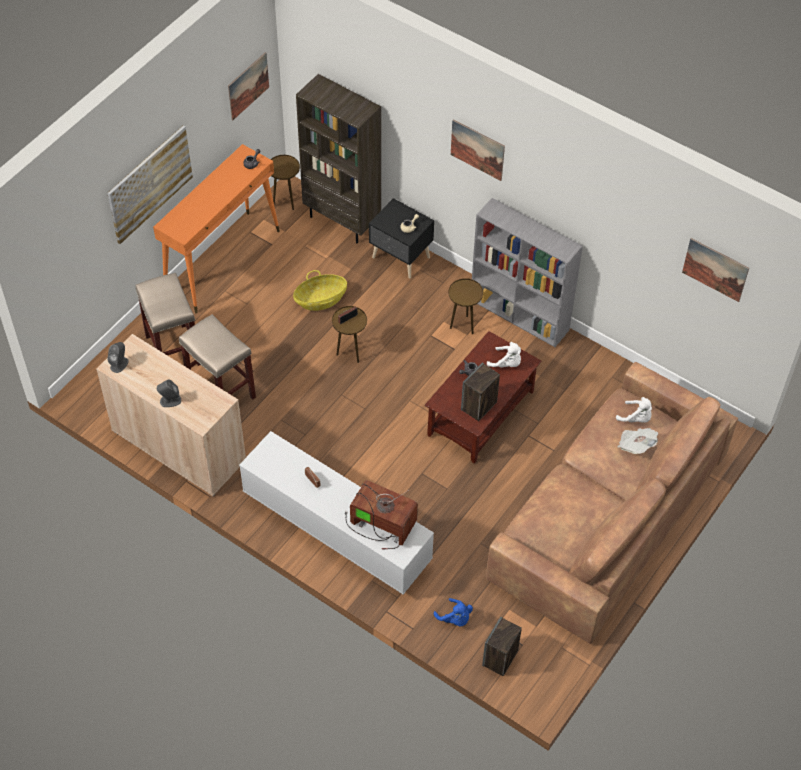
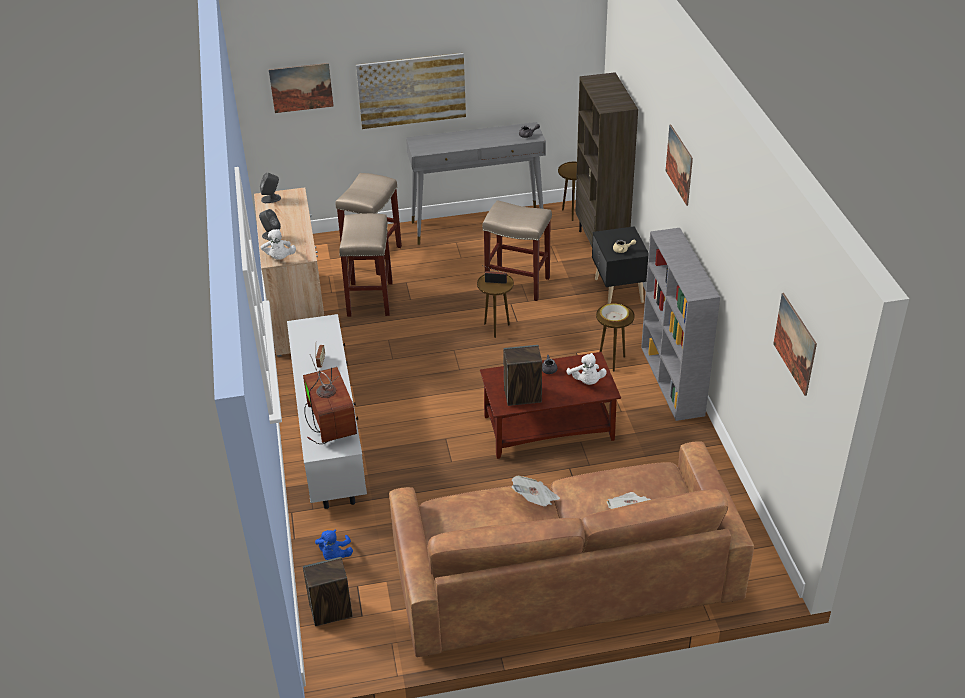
camera: 45 degrees right, 15 degrees down
(223, 261) = (478, 225): orange console table -> grey console table
(248, 86) = (557, 64): picture -> picture (301, 87)
(320, 300) = (518, 284): basket -> beige stool
(465, 294) = (614, 317): none -> bowl
(571, 480) = (535, 500): none -> newspaper
(636, 418) = (656, 491): white plush toy -> white plush toy (279, 258)

